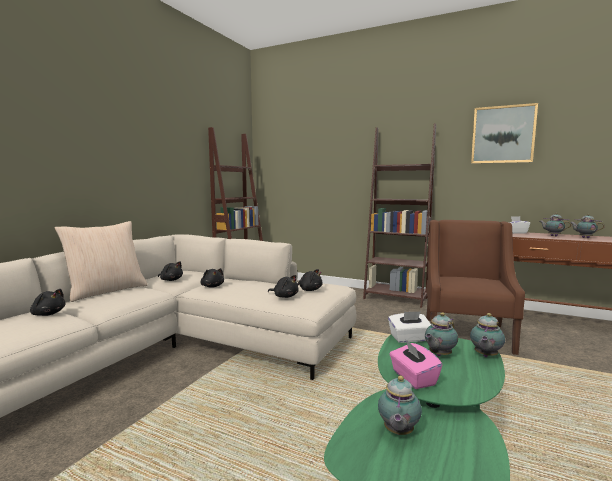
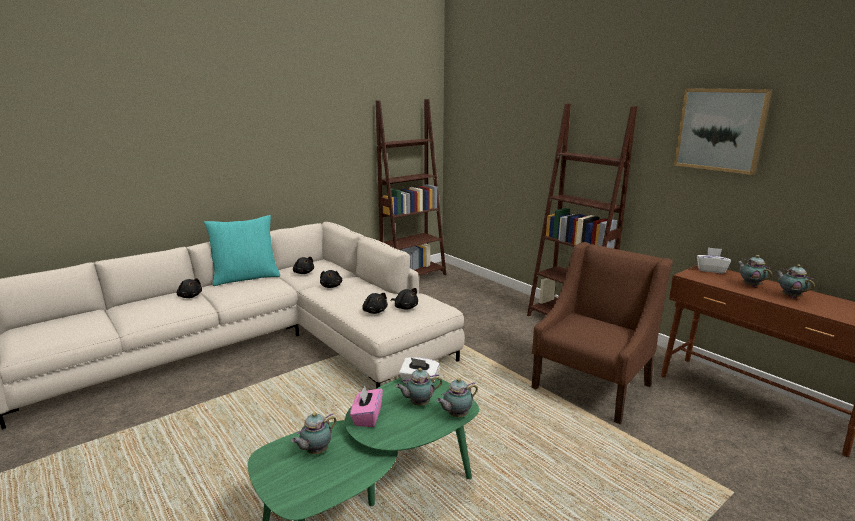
camera: 25 degrees right, 10 degrees up
(106, 291) = (246, 278): beige pillow -> turquoise pillow

